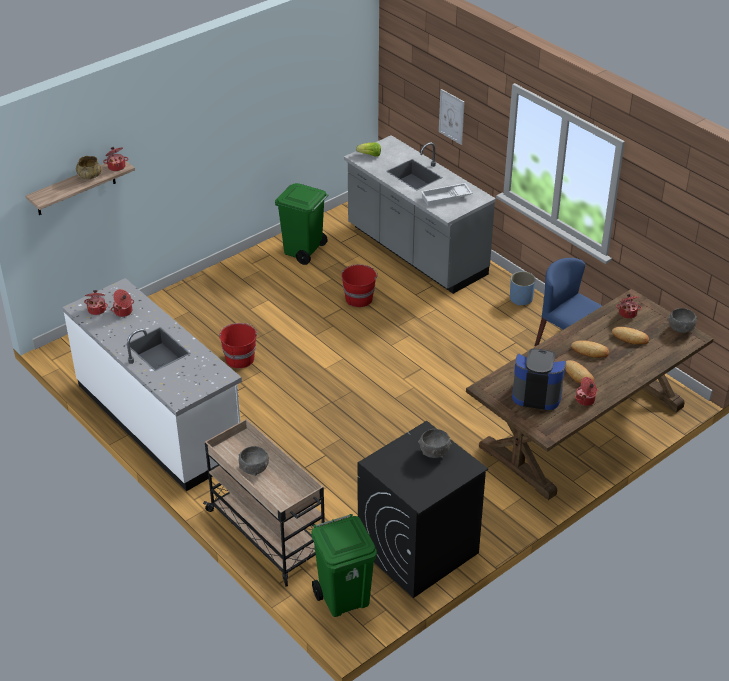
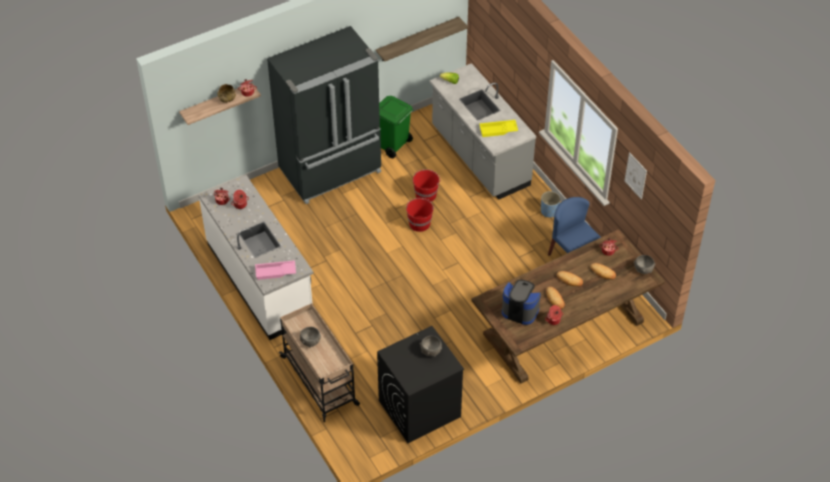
camera: 10 degrees right, 10 degrees up
(188, 385) = (275, 272): none -> pink tray
(230, 287) = (331, 171): none -> black fridge
(239, 358) = (326, 236): red bucket -> red bucket (419, 223)
(322, 108) = (417, 39): none -> shelf
(344, 598) = (361, 436): green trash can -> none
(446, 198) = (498, 130): white tray -> yellow tray
(451, 116) = (513, 64): picture -> picture (635, 175)

